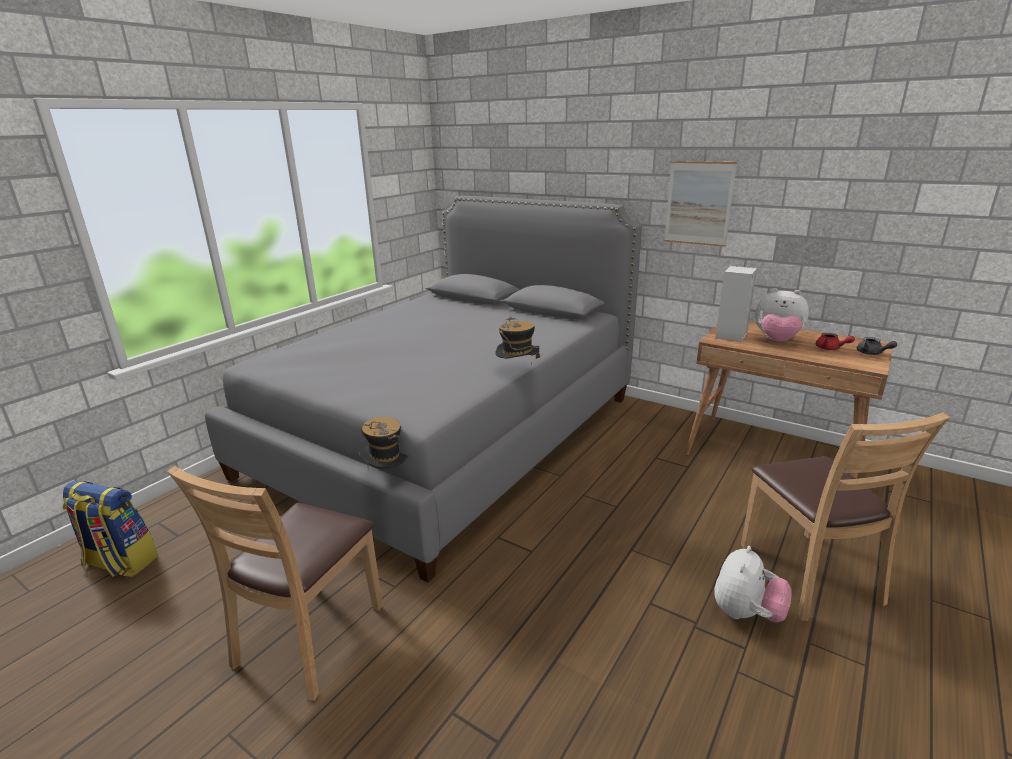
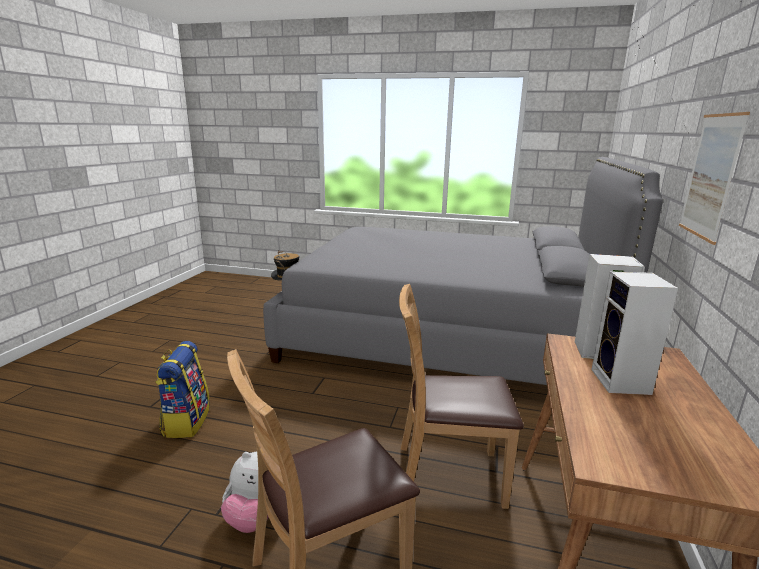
camera: 70 degrees right, 5 degrees down
(119, 563) = (271, 291): backpack -> backpack (186, 421)
(310, 637) = (225, 341): brown chair -> brown chair (448, 476)
(517, 372) = (398, 277): hat -> none
(777, 341) = (622, 383): plush toy -> speaker
(830, 348) = (648, 429): red teapot -> none
(872, 353) = (682, 474): grey teapot -> none

